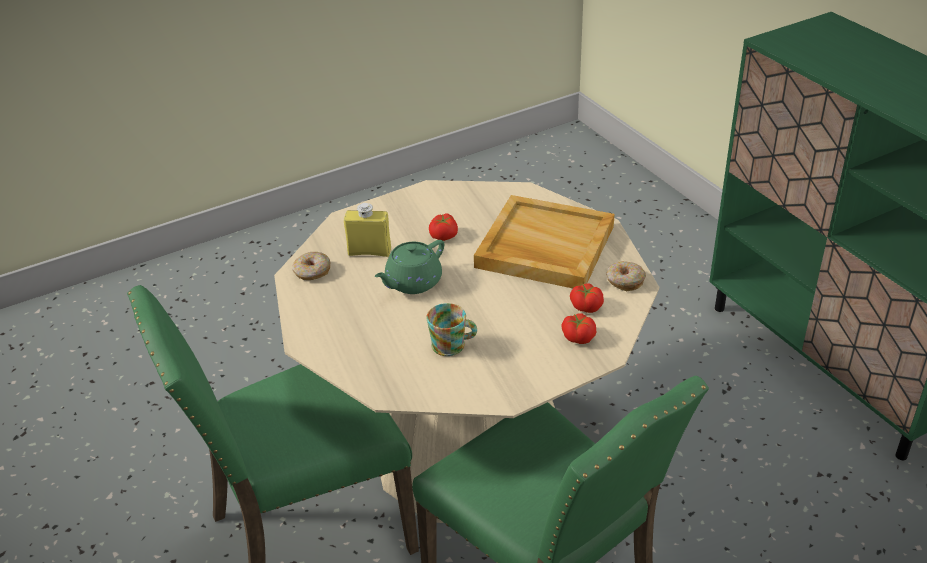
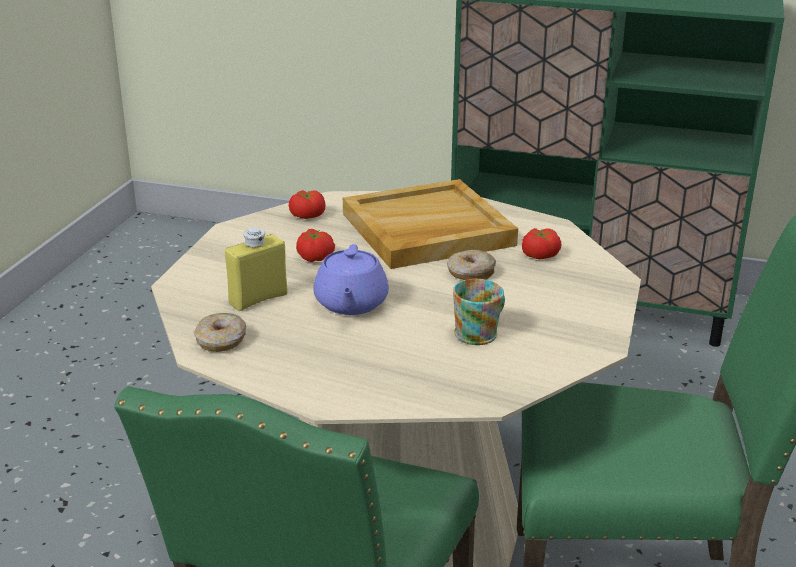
camera: 45 degrees left, 10 degrees down
(412, 283) = (351, 304): green teapot -> purple teapot
(578, 337) = (573, 277): tomato -> tomato (307, 215)
(624, 281) = (537, 226): donut -> donut (470, 273)

